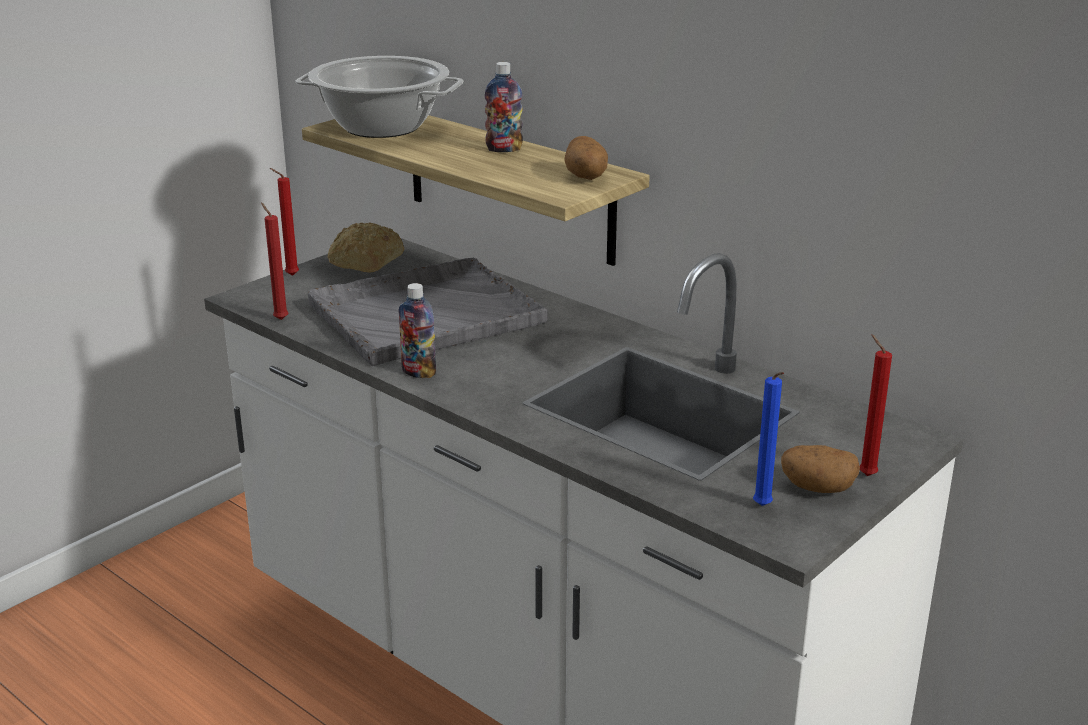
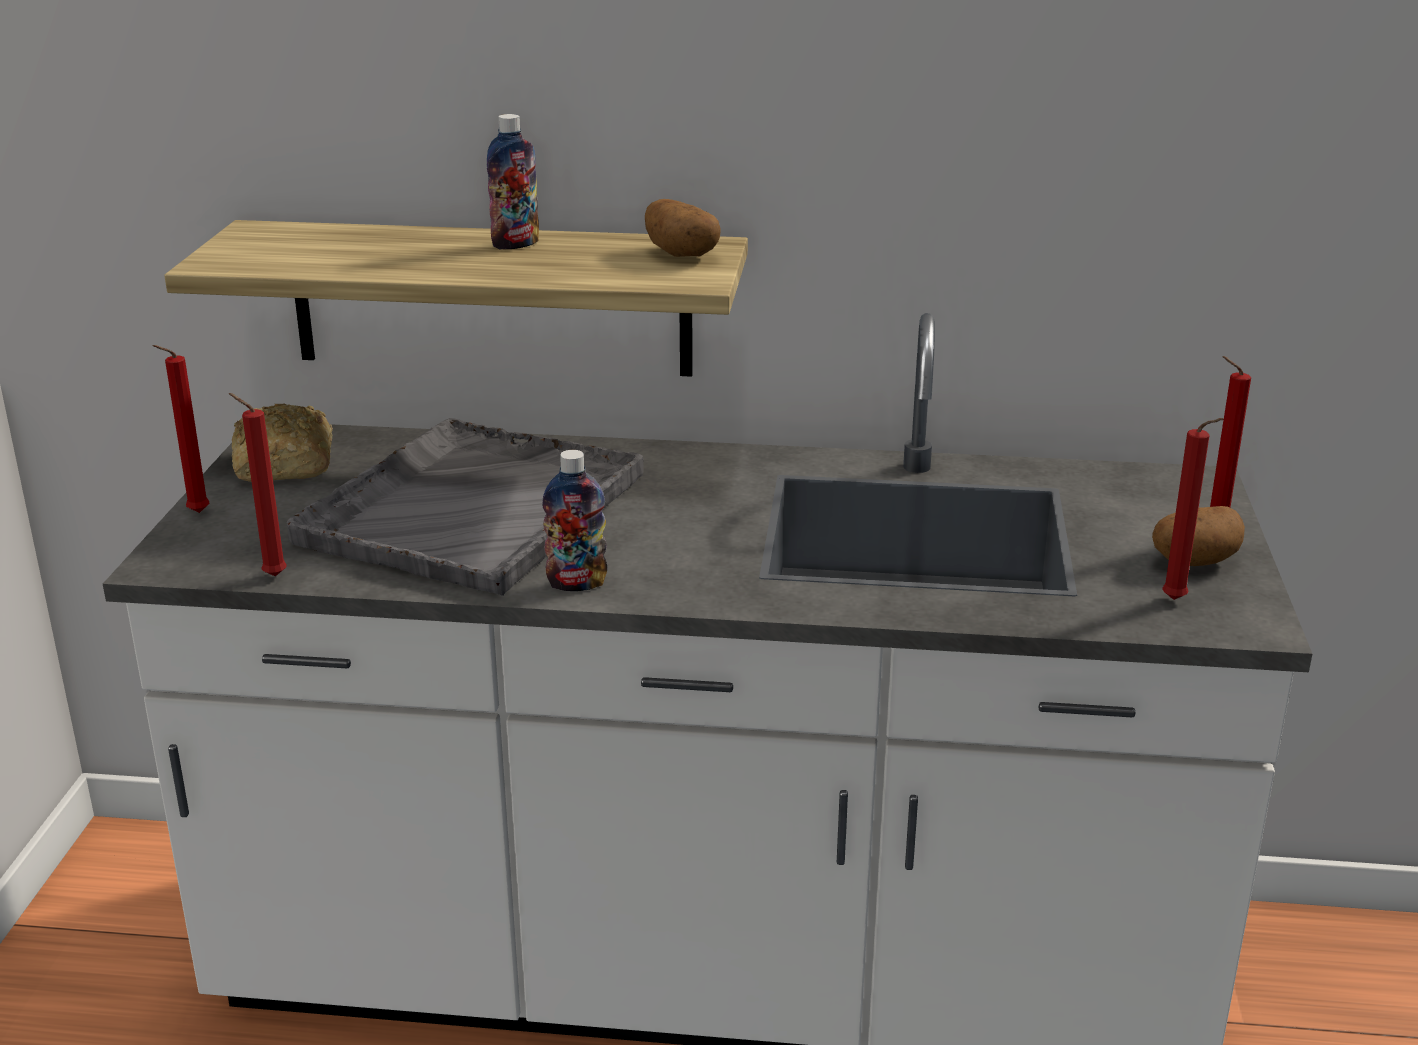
camera: 35 degrees left, 0 degrees up
(383, 127) = (290, 249): cooking pot -> none
(763, 507) = (1177, 601): blue candle -> red candle

